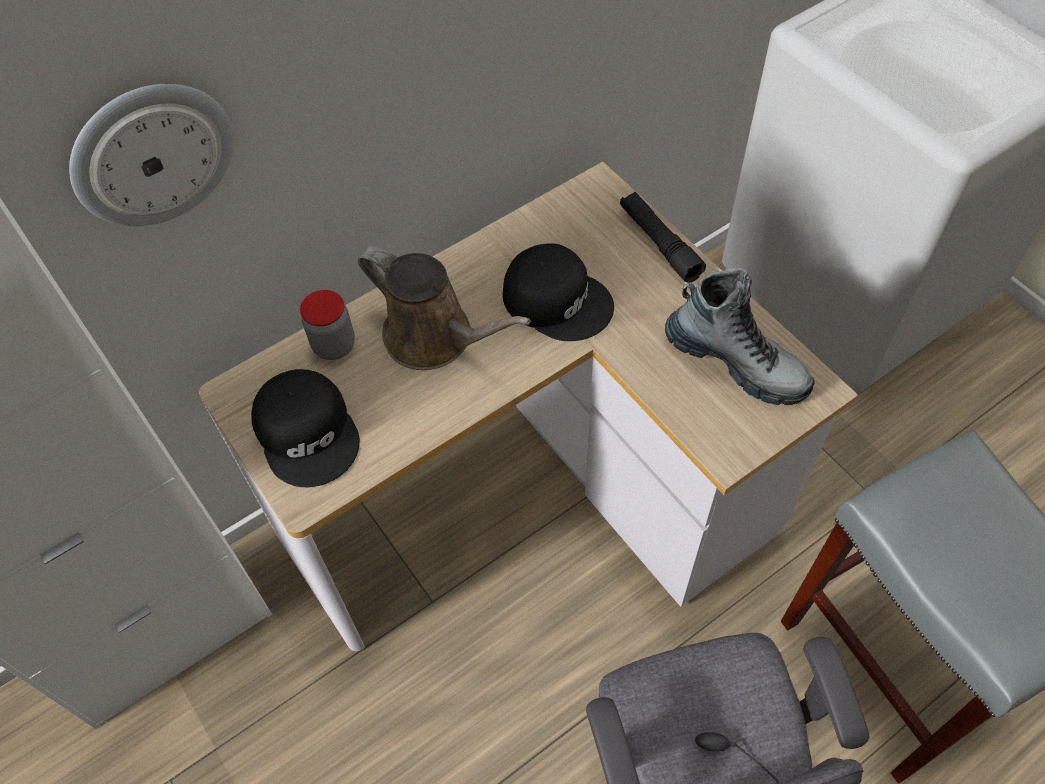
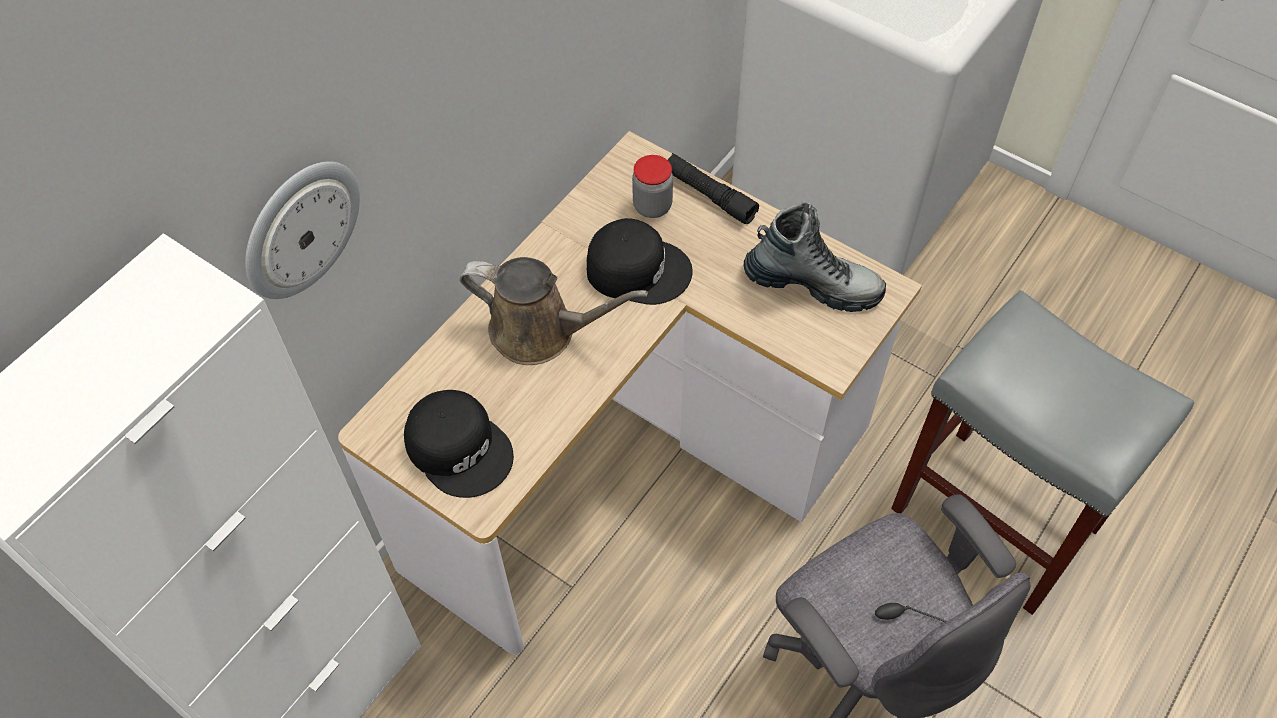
camera: 20 degrees left, 0 degrees up
(334, 345) = (449, 363): jar -> jar (652, 206)

